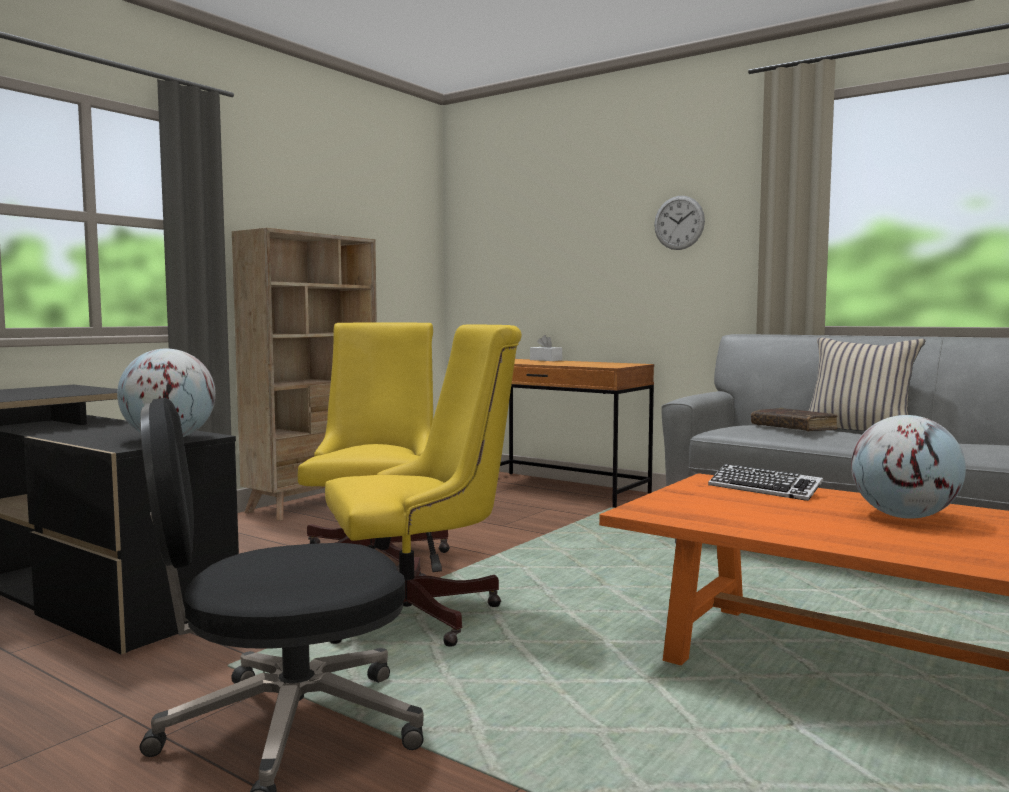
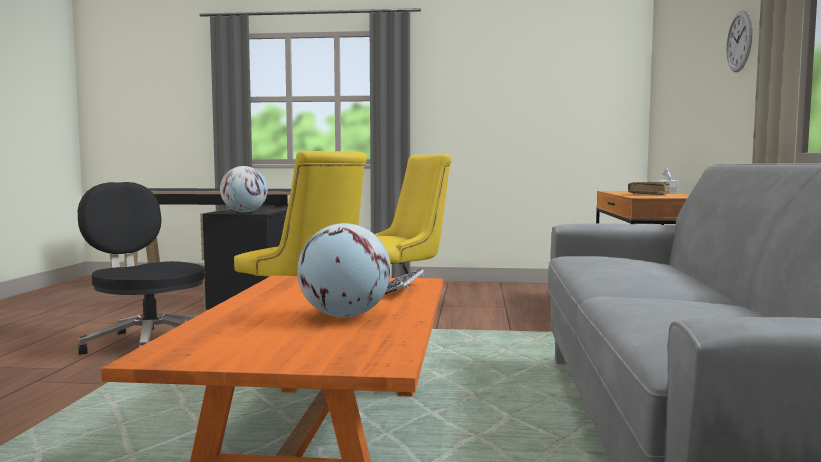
camera: 60 degrees right, 0 degrees up
(315, 503) = (471, 286): beige bookcase -> none
(793, 428) = (611, 262): brown book -> brown book (649, 194)
(858, 431) = (707, 280): beige pillow -> none

